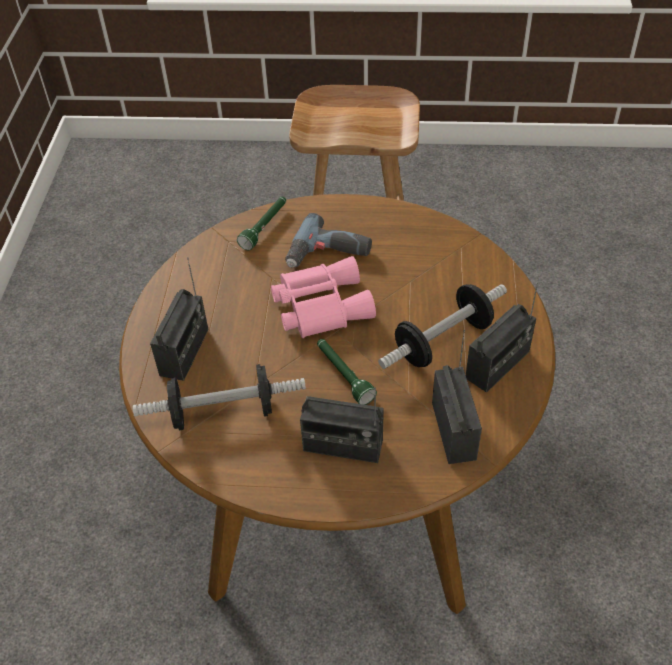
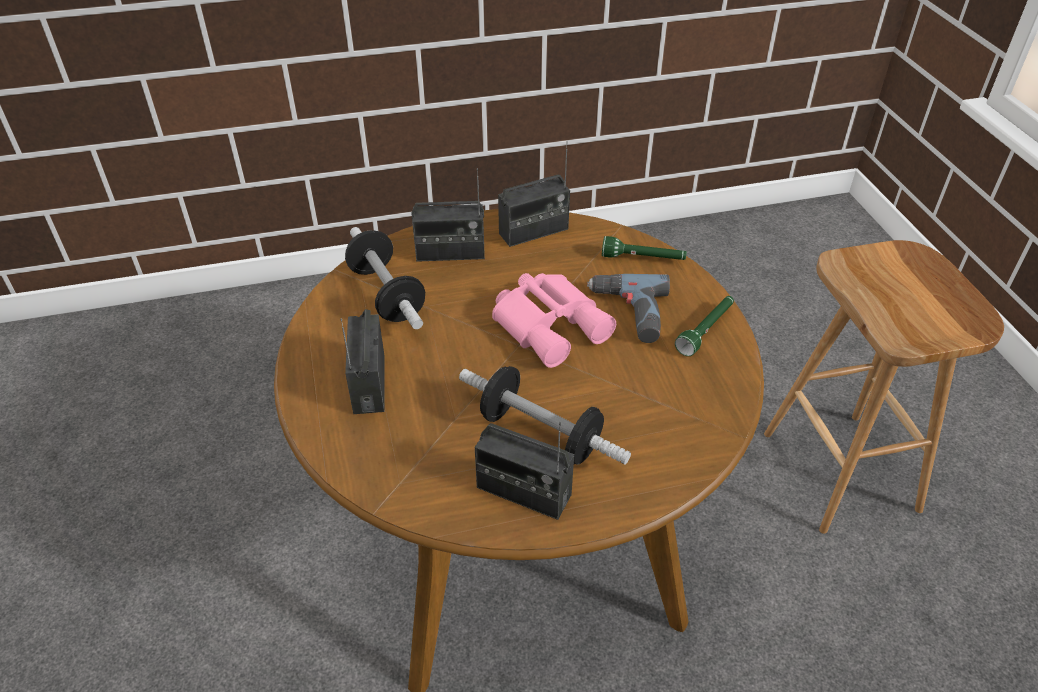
camera: 70 degrees right, 5 degrees down
(343, 375) = (460, 364): green flashlight -> green flashlight (706, 330)
(454, 430) = (412, 468): radio -> radio (533, 231)

